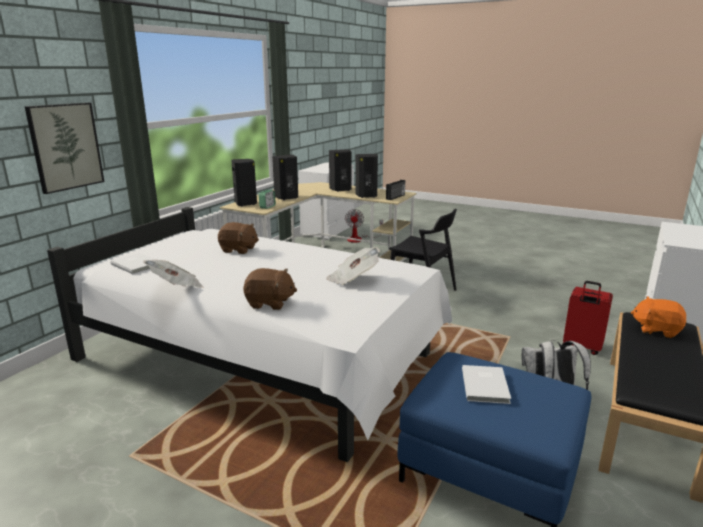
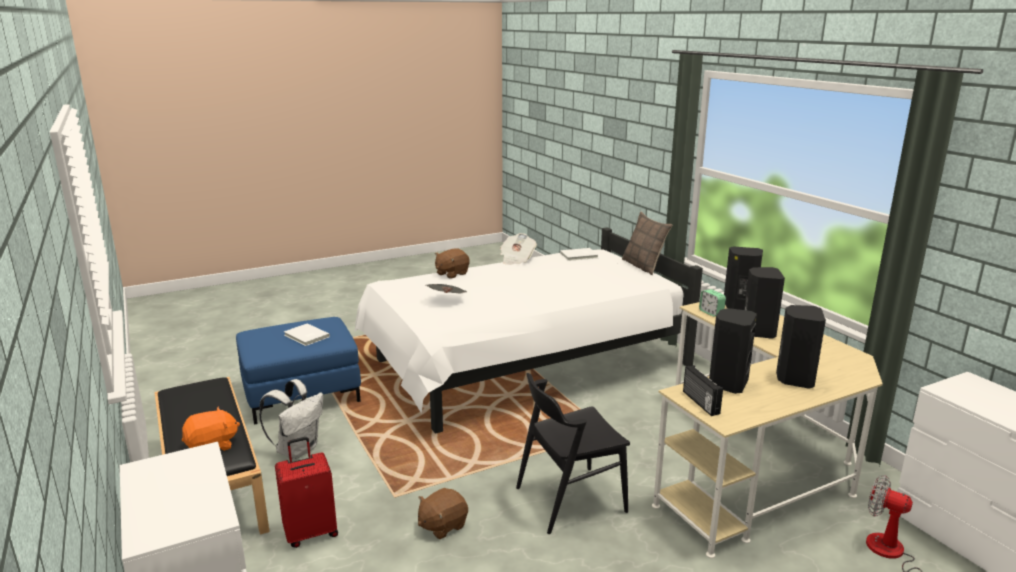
camera: 125 degrees right, 0 degrees up
(65, 146) = (652, 166): picture -> none
(148, 242) = (644, 266): none -> pillow
(238, 250) = (571, 283): brown plush toy -> brown plush toy (442, 525)

